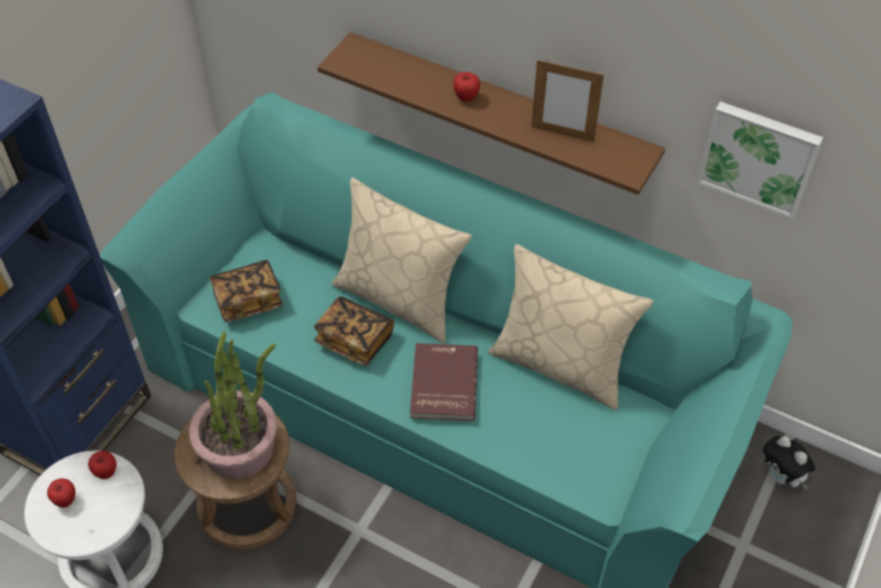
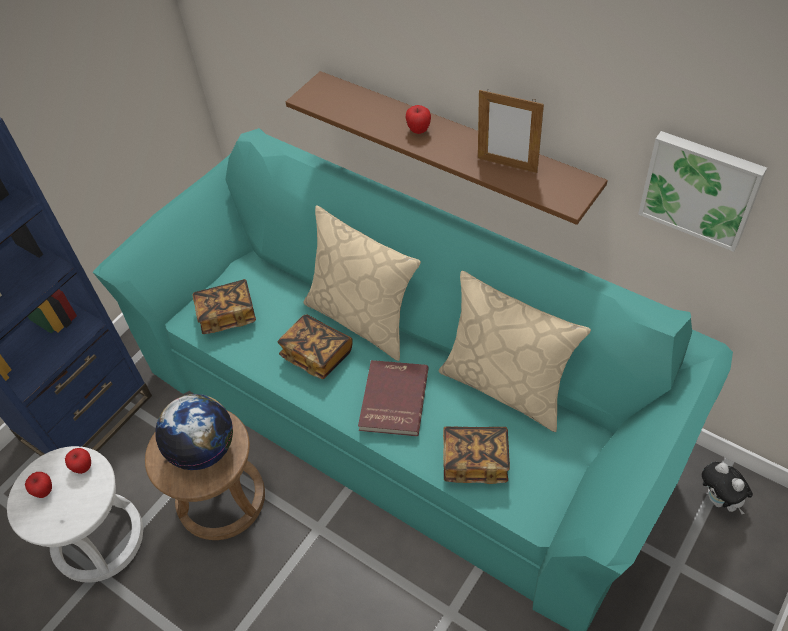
camera: 10 degrees right, 0 degrees up
(239, 447) = (204, 450): potted plant -> globe
(536, 444) = (475, 461): none -> book

